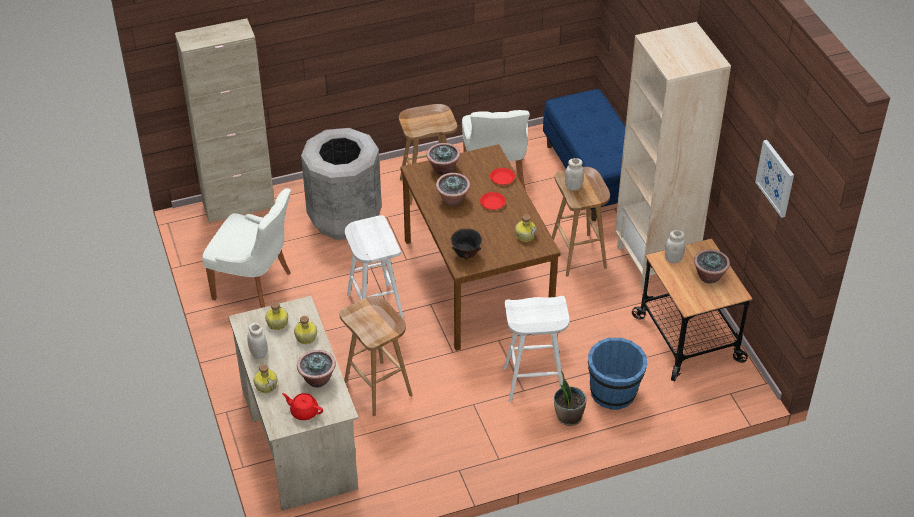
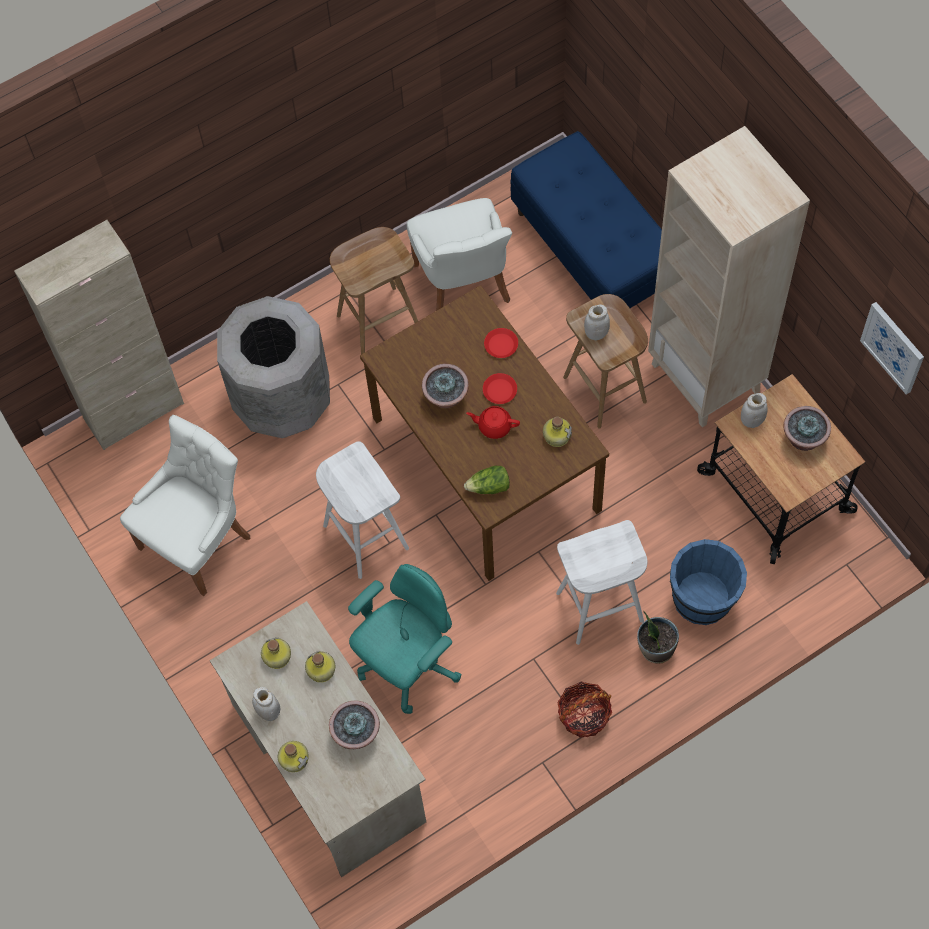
camera: 10 degrees left, 20 degrees up
(255, 286) = (198, 540): white chair -> white chair turned 60 degrees counterclockwise
(304, 411) = (355, 788): red teapot -> red teapot (494, 426)
(379, 388) = (408, 664): brown stool -> turquoise office chair
(443, 169) = (418, 347): potted plant -> none
(466, 255) = (489, 487): black bowl -> lettuce
(500, 447) = (584, 715): none -> basket

